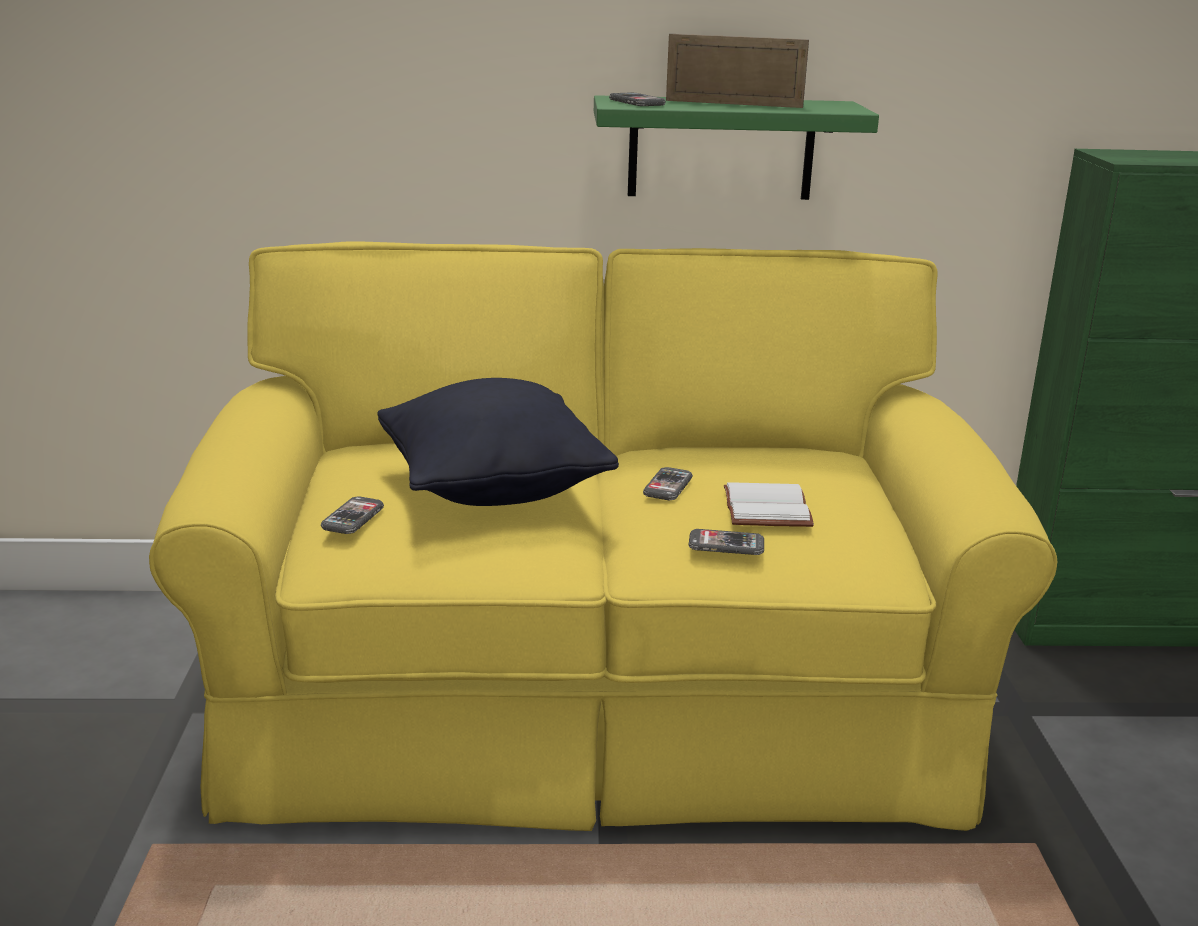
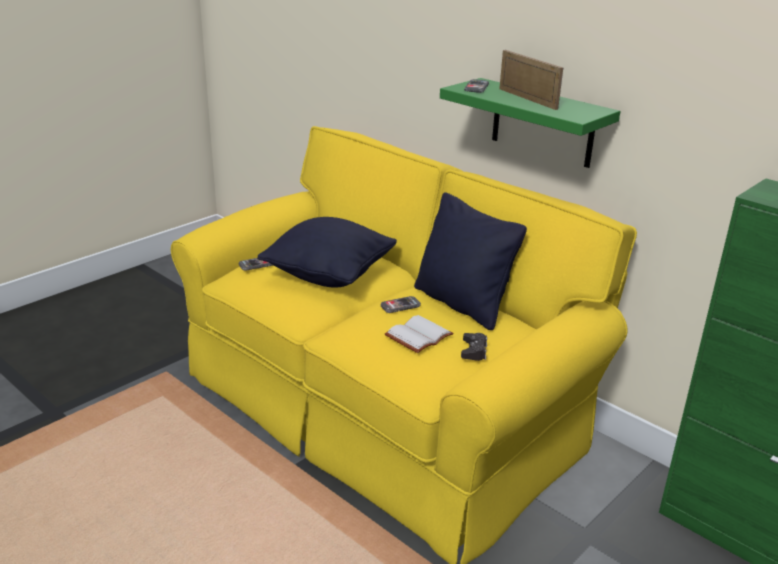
camera: 45 degrees right, 5 degrees up
(723, 456) = (462, 304): none -> black pillow
(726, 545) = (368, 342): phone -> none
(852, 497) = (474, 351): none -> black game controller

